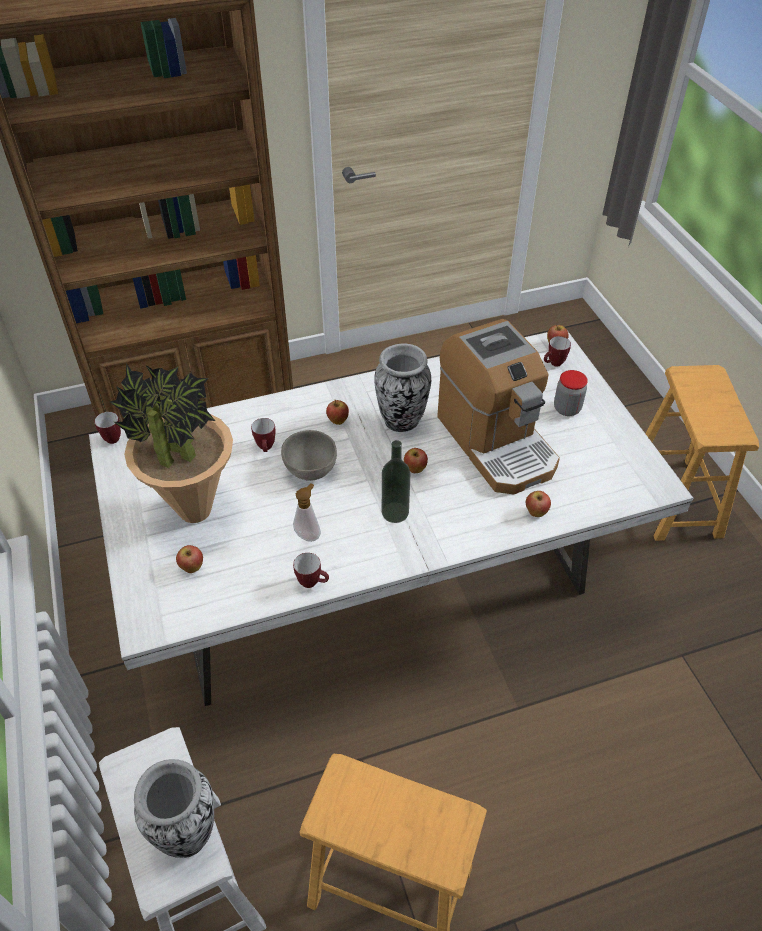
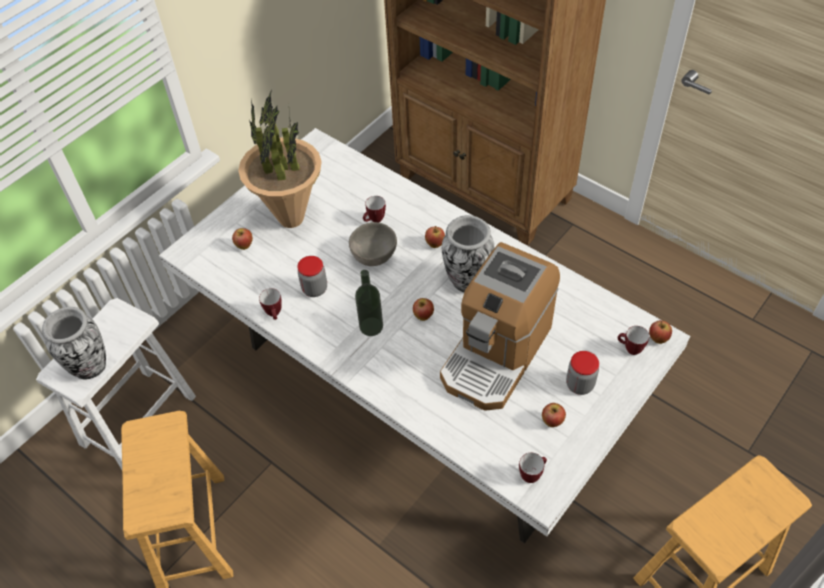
camera: 60 degrees right, 5 degrees up
(113, 437) = (321, 140): mug -> mug (532, 474)
(309, 534) = (314, 289): soap dispenser -> jar
(536, 512) = (439, 416): apple -> apple (552, 422)

